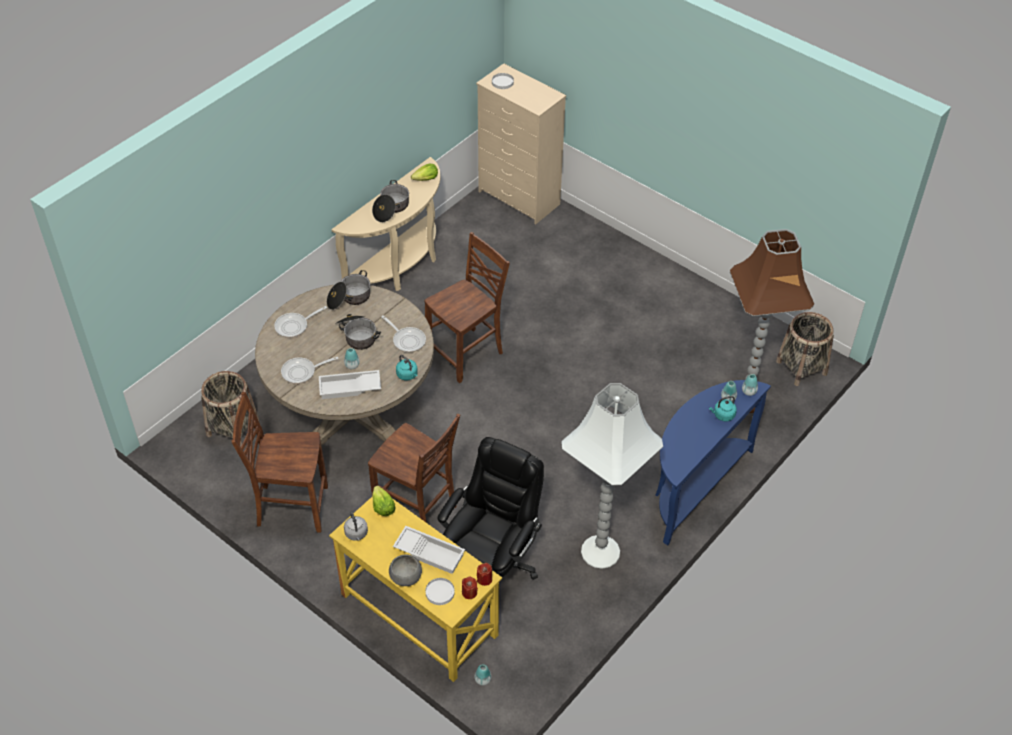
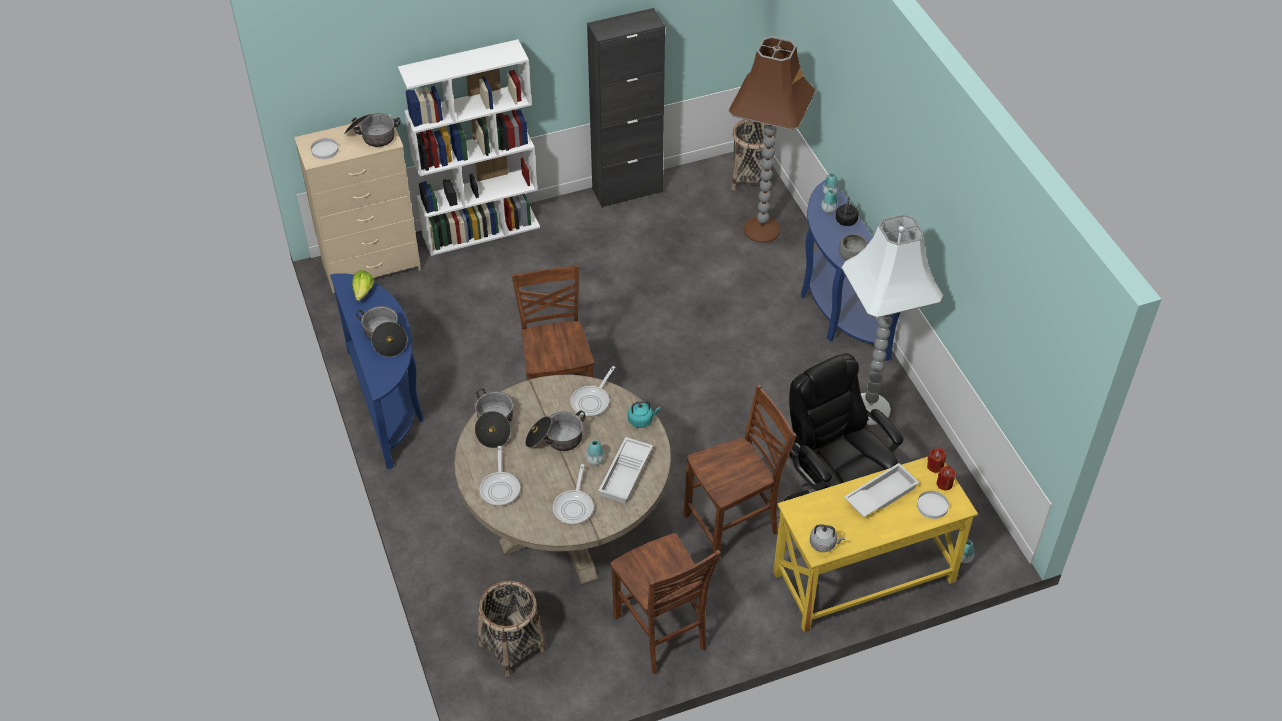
camera: 60 degrees left, 0 degrees up
(291, 507) = (661, 633): brown chair -> brown chair turned 60 degrees counterclockwise
(382, 507) = (802, 509): lettuce -> none
(401, 266) = (389, 402): beige console table -> blue console table
(406, 577) = (900, 525): grey bowl -> grey bowl (852, 257)
(407, 340) = (592, 401): frying pan -> frying pan turned 135 degrees clockwise
(535, 96) = (372, 136): none -> cooking pot
(601, 237) = (481, 230): none -> white bookcase
(716, 298) = (627, 190): none -> black cabinet
(722, 415) = (846, 221): turquoise kettle -> black kettle

